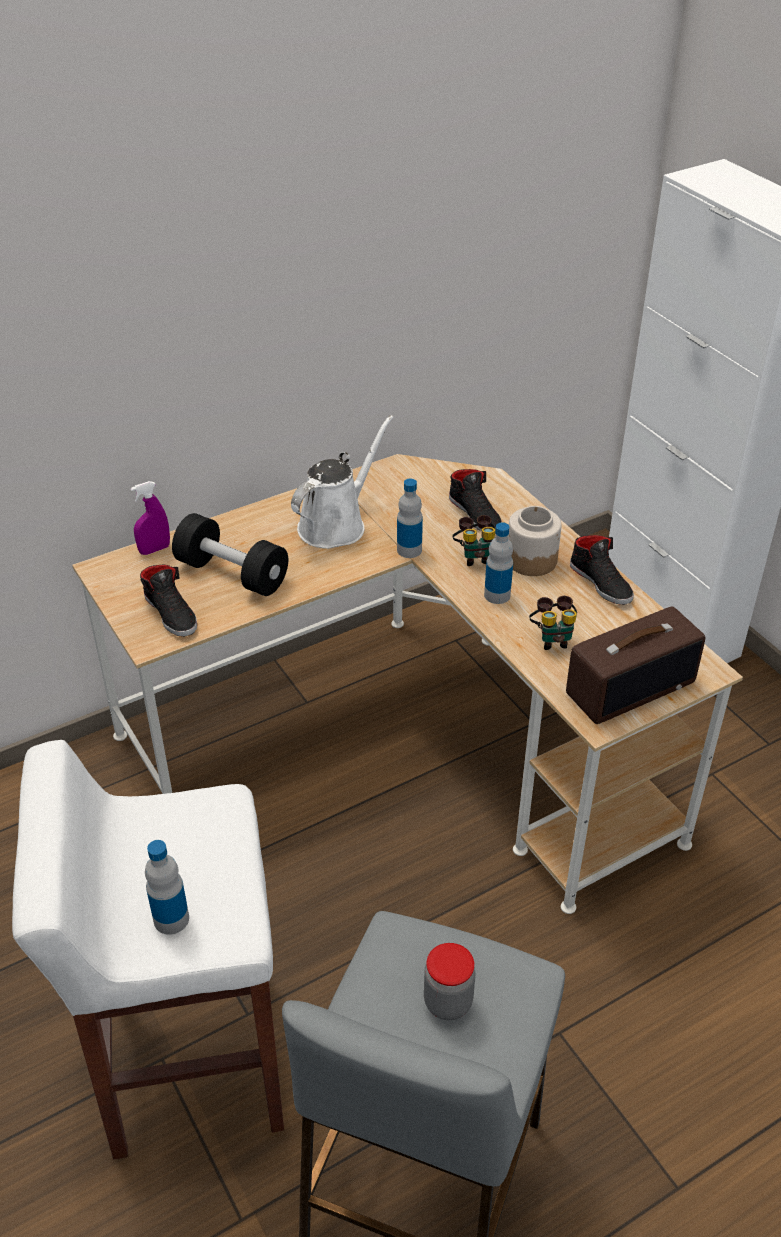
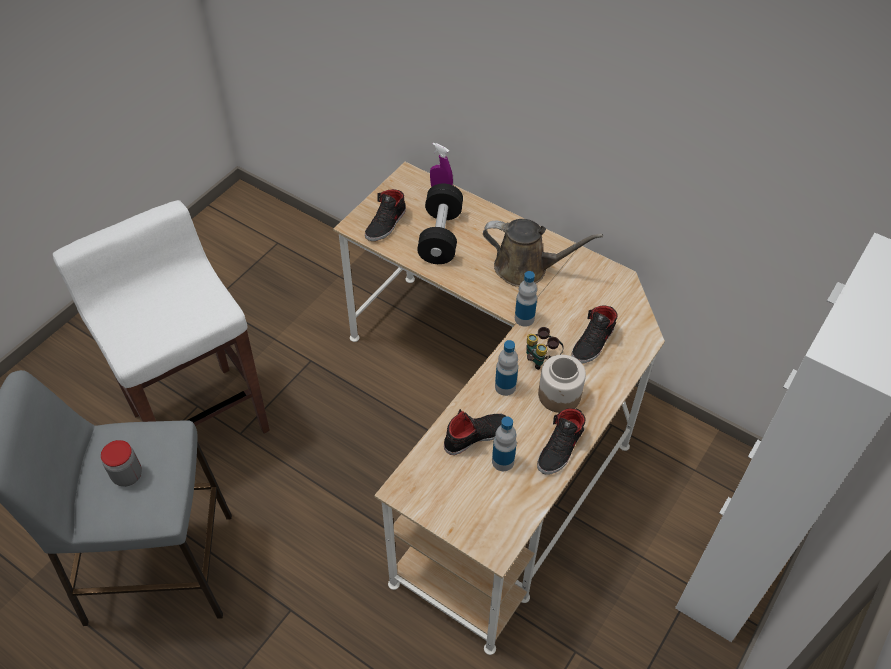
camera: 65 degrees right, 10 degrees up
(171, 919) = (130, 322): bottle -> bottle (503, 461)
(336, 524) = (526, 268): white watering can -> brown watering can
(552, 638) = (476, 435): binoculars -> black shoe
(630, 687) = (449, 500): radio -> none

